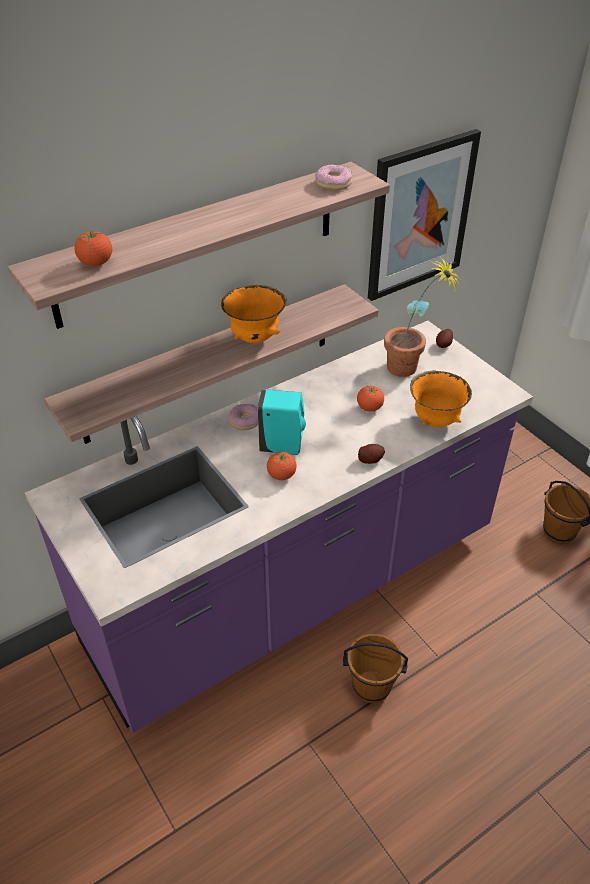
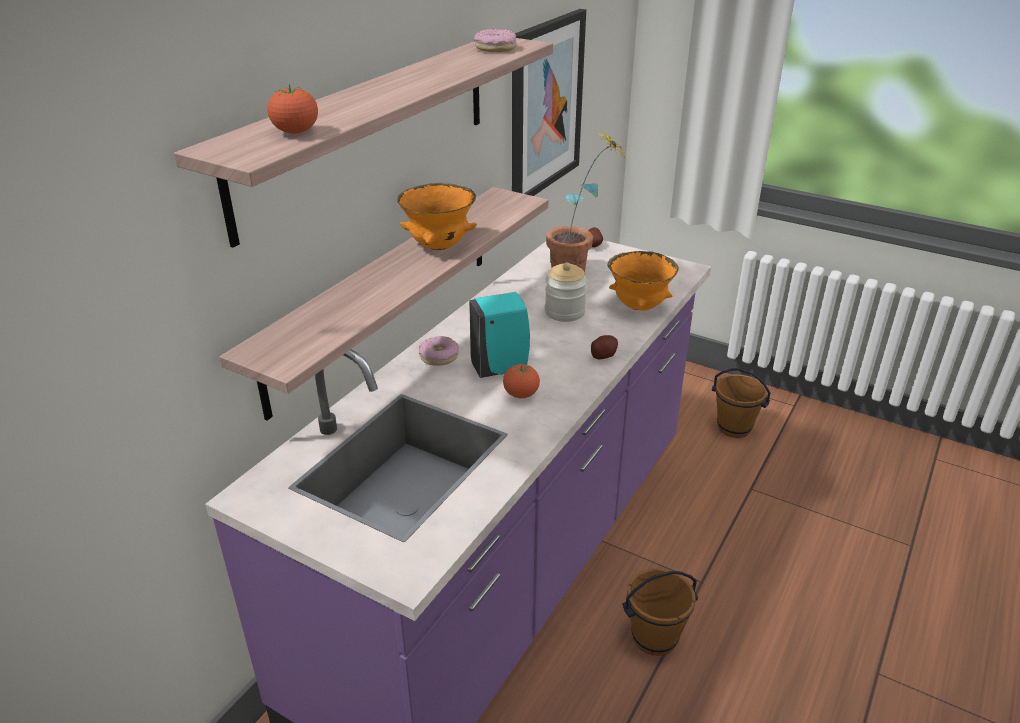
camera: 25 degrees left, 10 degrees down
(369, 408) = (564, 312): tomato -> jar

